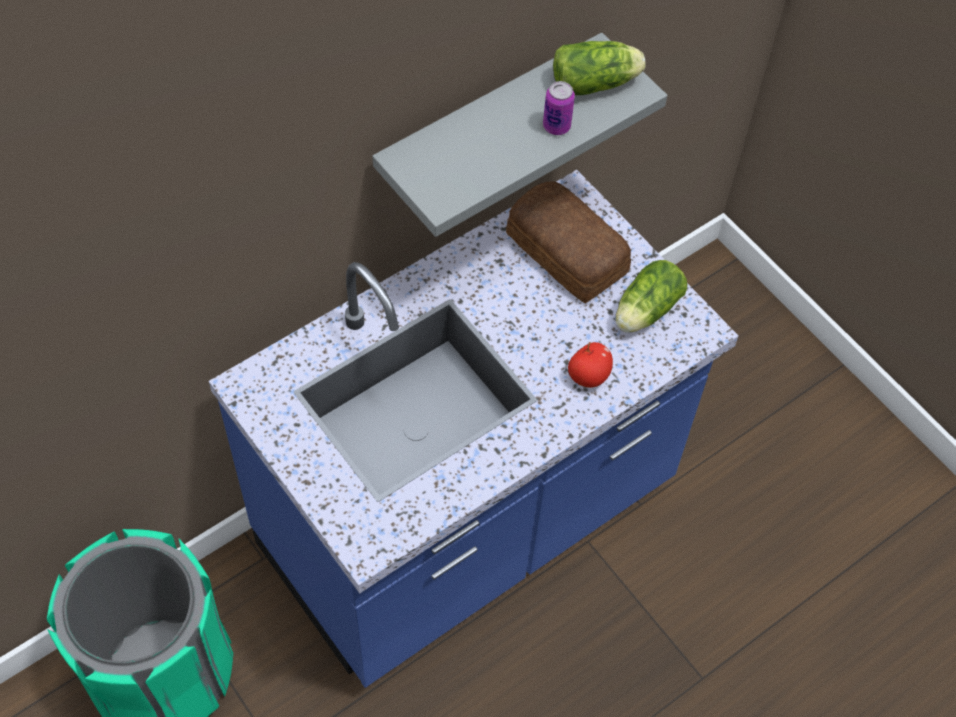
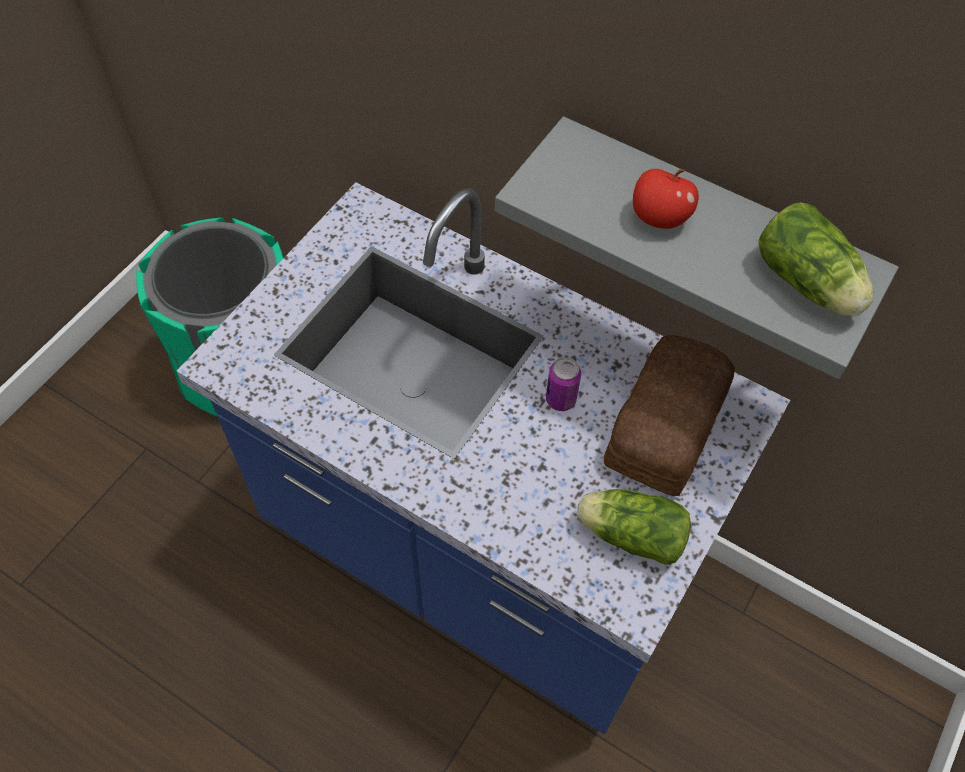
camera: 70 degrees right, 0 degrees up
(556, 126) = (710, 263): can -> can (560, 399)
(588, 376) = (509, 500): apple -> apple (659, 218)

